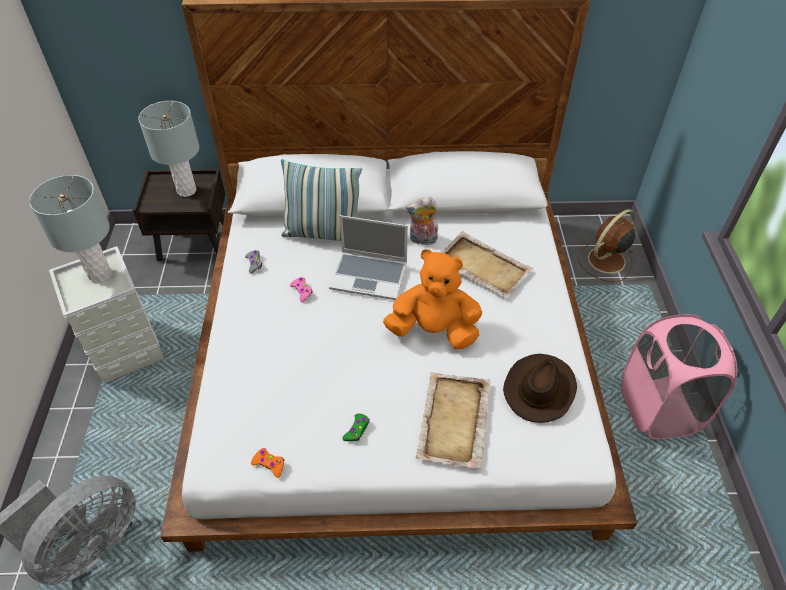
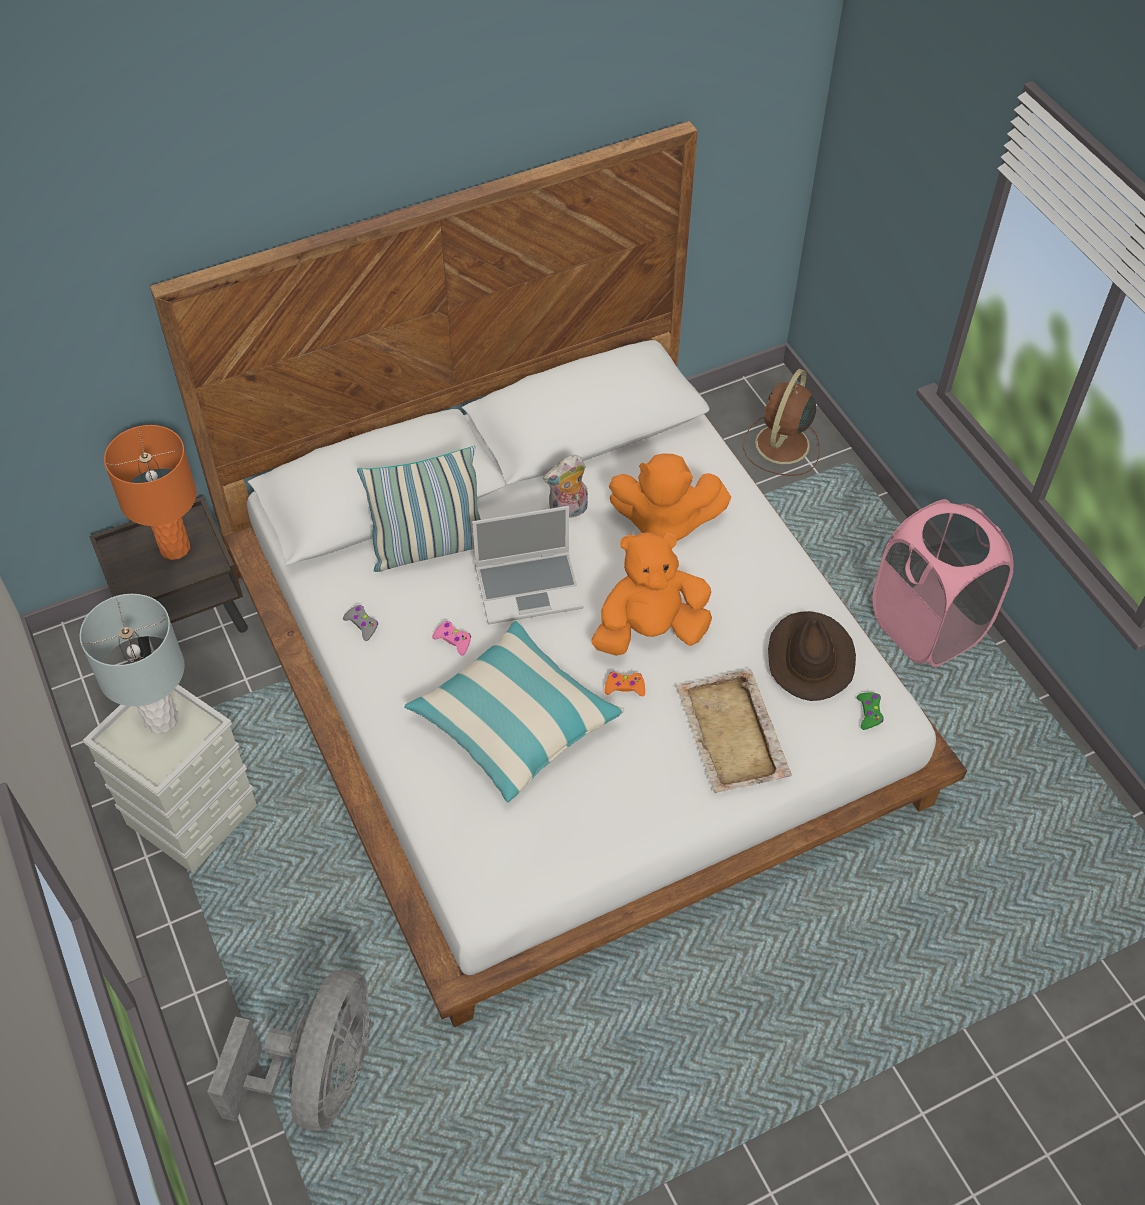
camera: 25 degrees left, 5 degrees up
(186, 190) = (174, 548): grey table lamp -> orange table lamp
(269, 464) = (549, 869): orange game controller -> orange game controller (624, 687)
(308, 355) = (515, 721): none -> pillow
(357, 430) = (627, 788): green game controller -> green game controller (869, 713)
(482, 266) = (664, 522): beige tray -> orange plush toy

